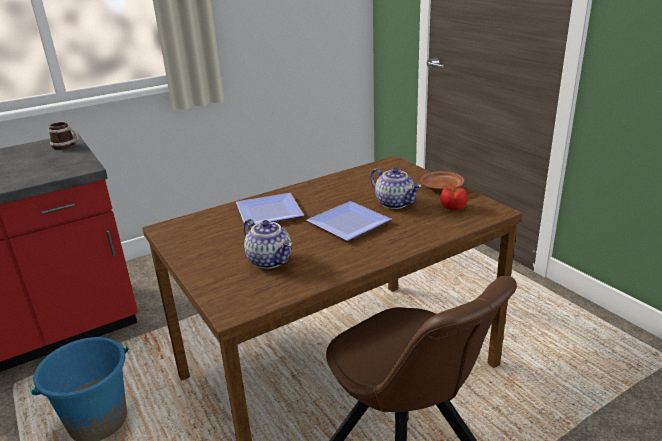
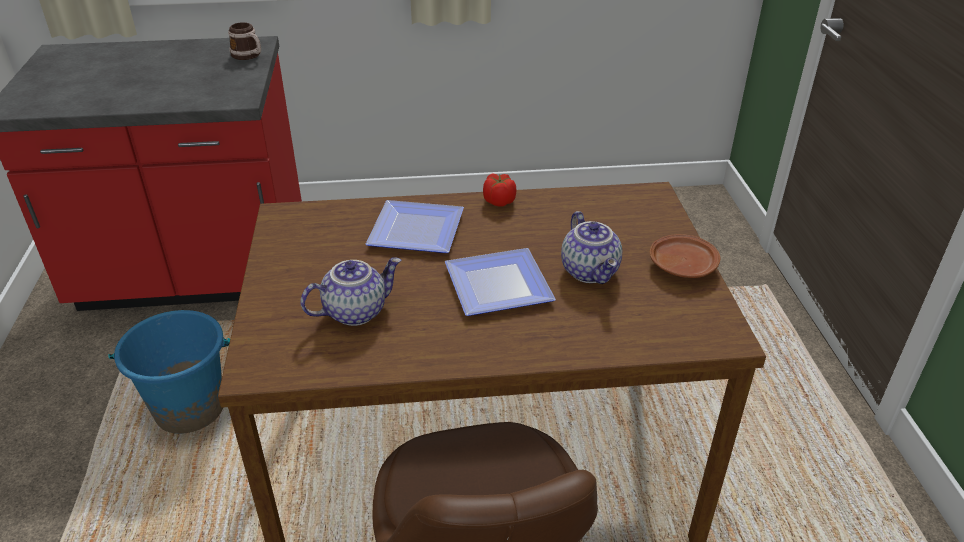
camera: 25 degrees right, 10 degrees up
(270, 260) = (355, 311): teapot -> teapot turned 105 degrees counterclockwise
(453, 207) = (667, 308): tomato -> tomato (499, 201)

